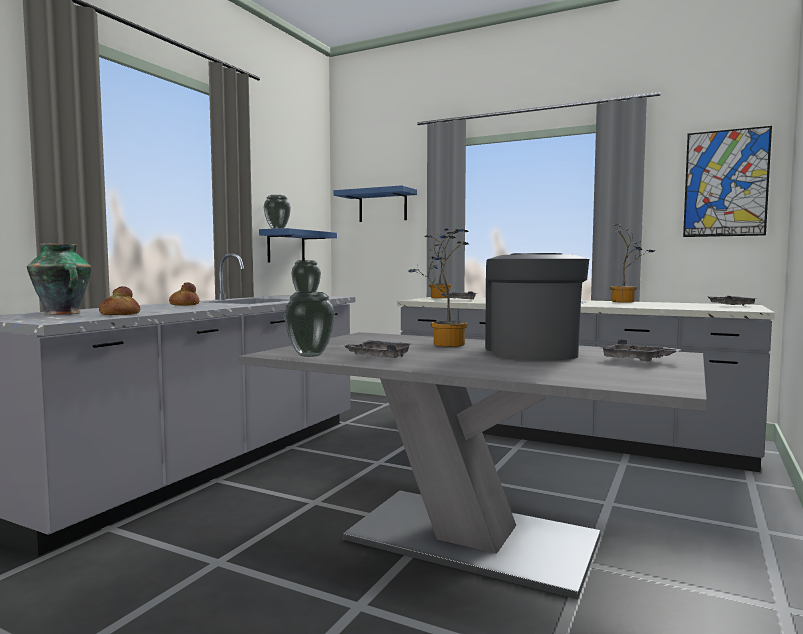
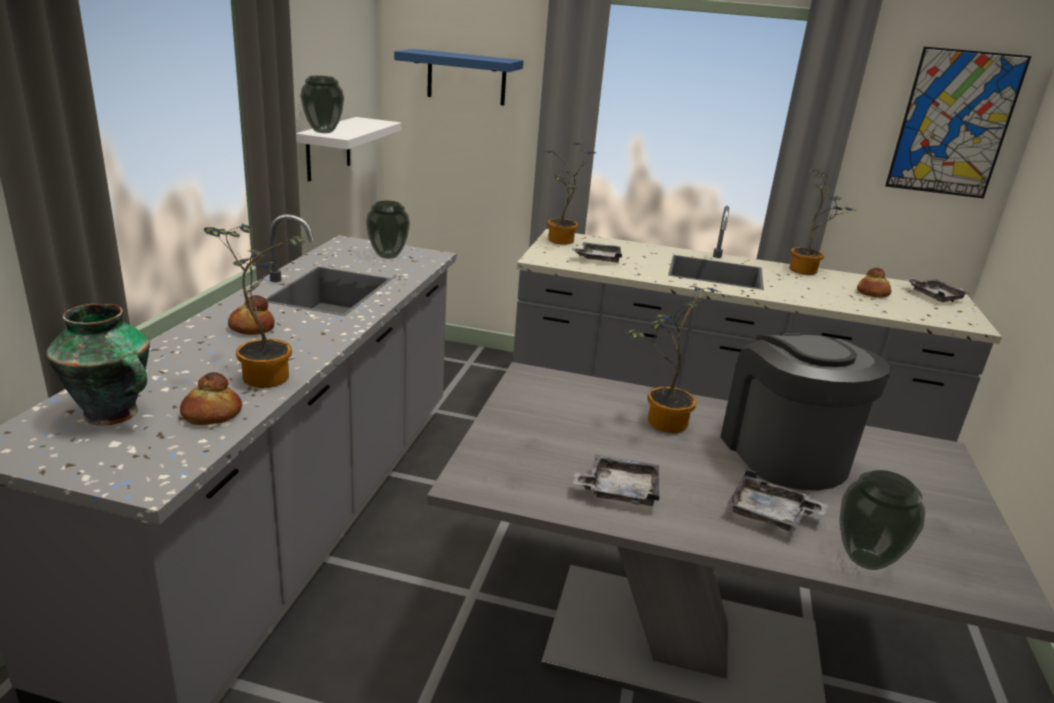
camera: 15 degrees left, 20 degrees up
(170, 310) = (265, 374): none -> potted plant
(286, 247) = (328, 148): blue shelf -> white shelf
(309, 355) = (524, 487): vase -> vase (864, 560)
(636, 360) = (917, 484): grey tray -> grey tray (770, 514)
(673, 305) = (873, 293): none -> bread

